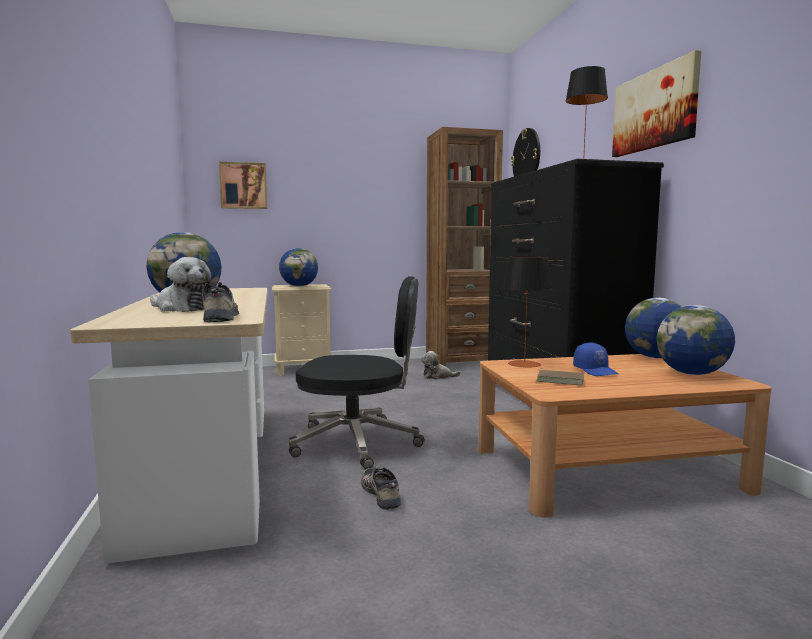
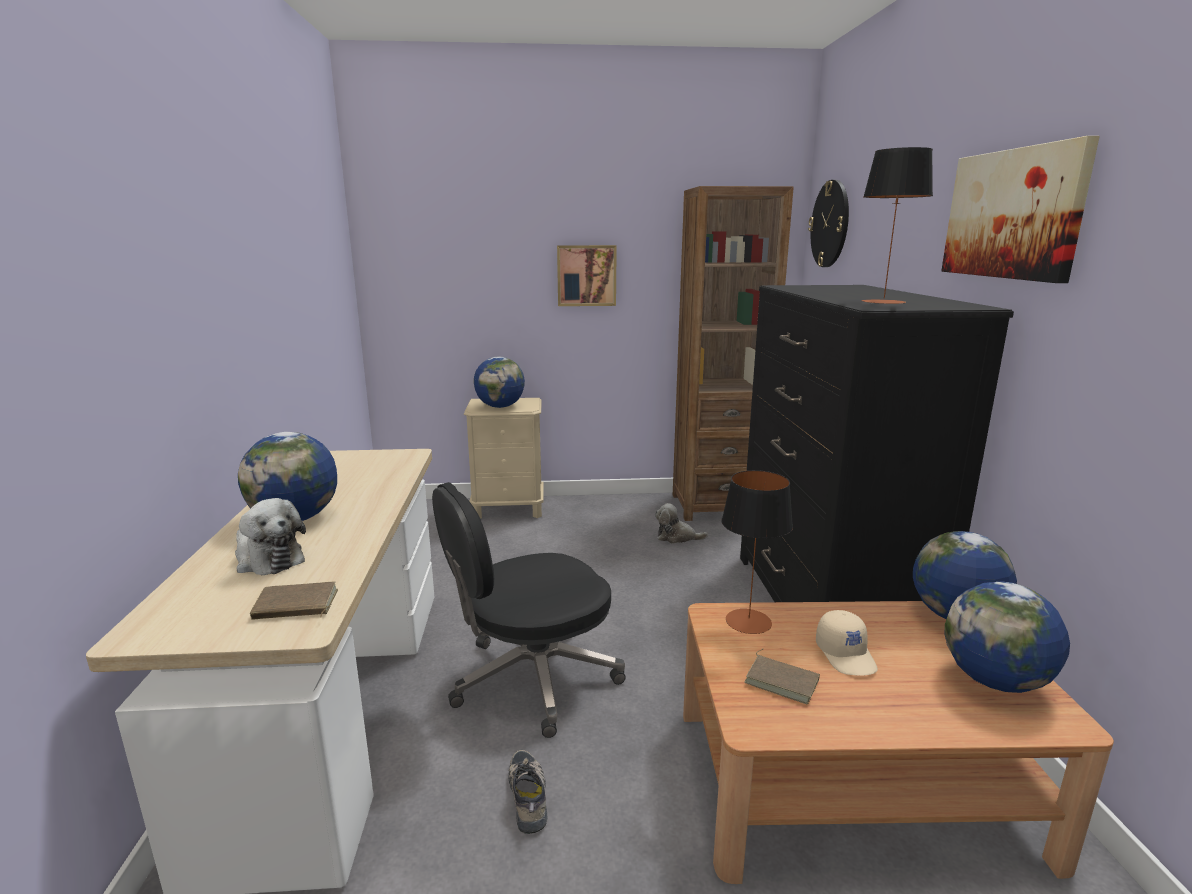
camera: 10 degrees right, 10 degrees up
(222, 316) = (295, 606): shoe -> brown book
(243, 186) = (429, 268): picture -> picture (586, 275)
(359, 443) = (532, 679): black office chair -> black office chair turned 135 degrees clockwise
(595, 371) = (846, 655): blue cap -> beige cap

